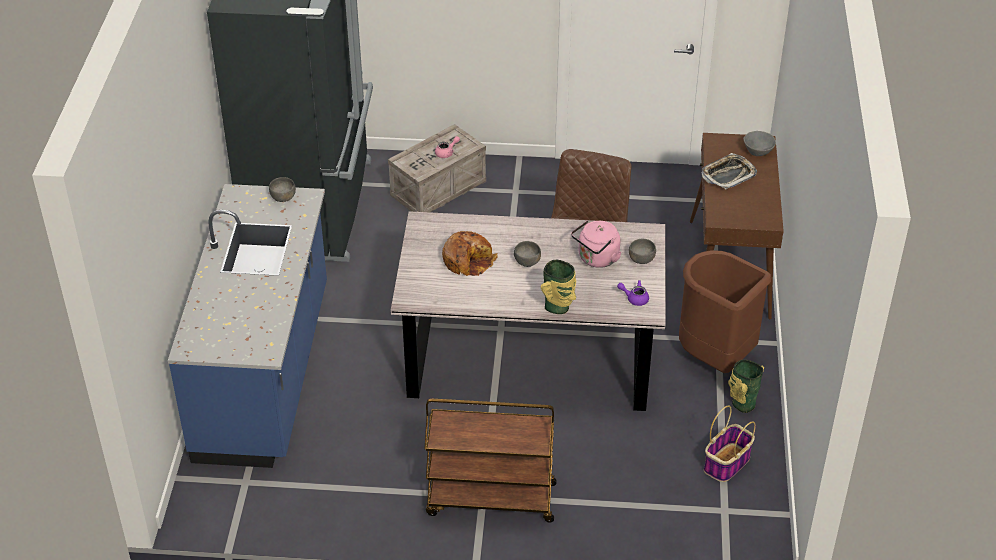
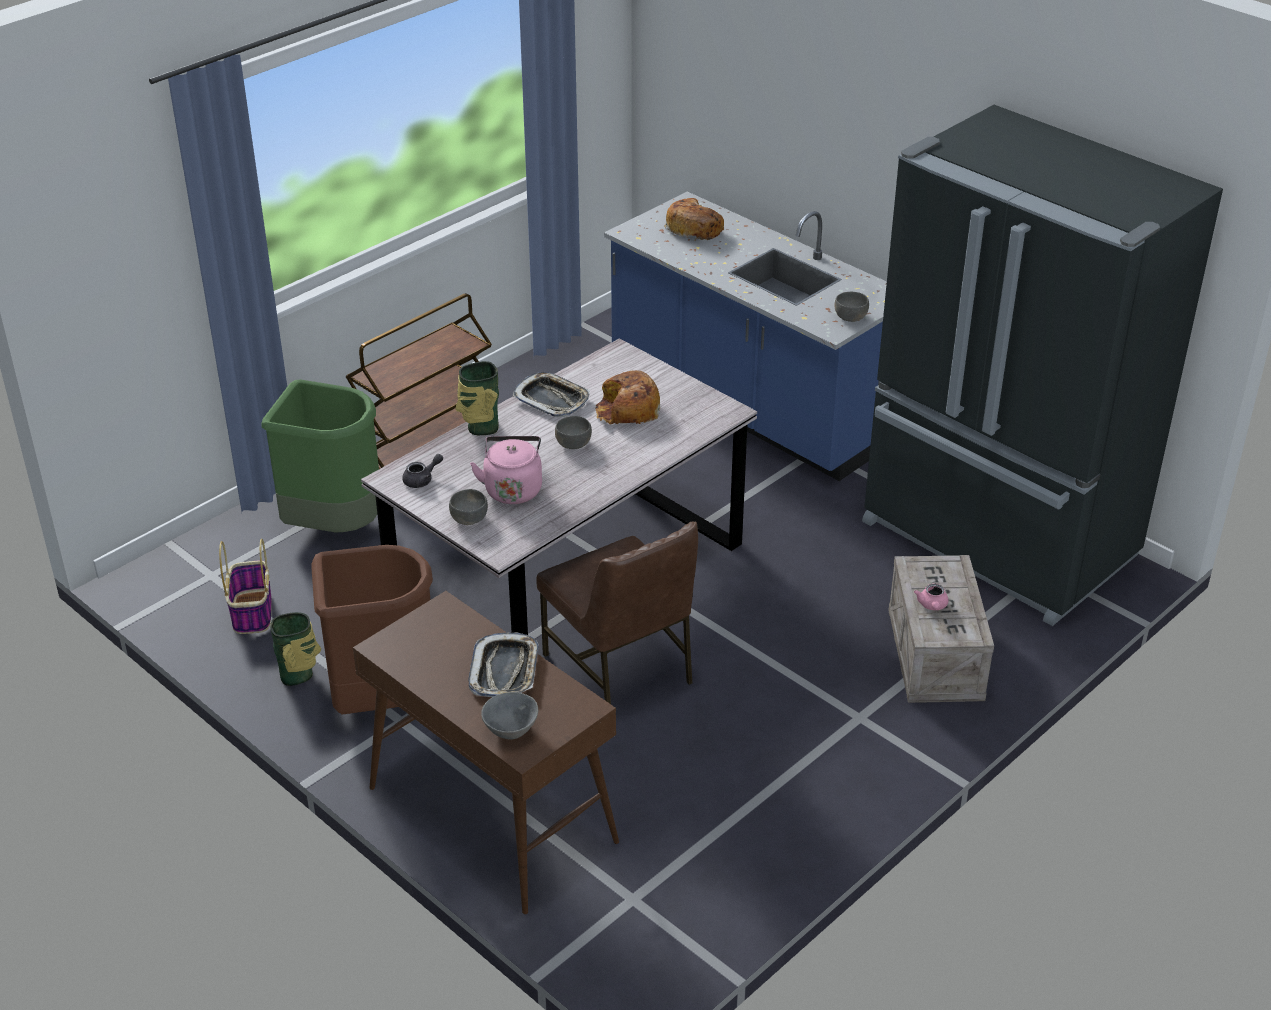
camera: 130 degrees right, 5 degrees down
(228, 323) = (694, 228): none -> bread
(494, 296) = (552, 399): none -> tray
(613, 489) = (334, 525): none -> green trash can
(634, 298) = (422, 480): purple teapot -> grey teapot

